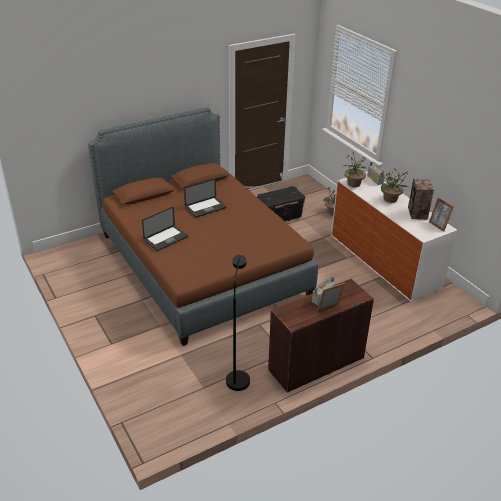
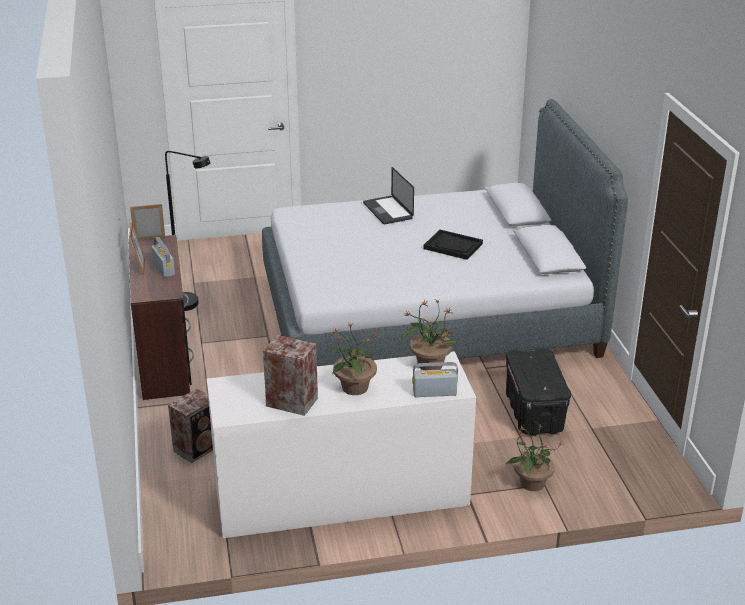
camera: 110 degrees right, 5 degrees down
(201, 264) = (428, 315): brown bed -> grey bed
(205, 208) = (453, 246): laptop -> black tray
(388, 318) = (198, 448): none -> speaker
(438, 226) = (238, 410): picture frame -> picture frame (150, 241)

